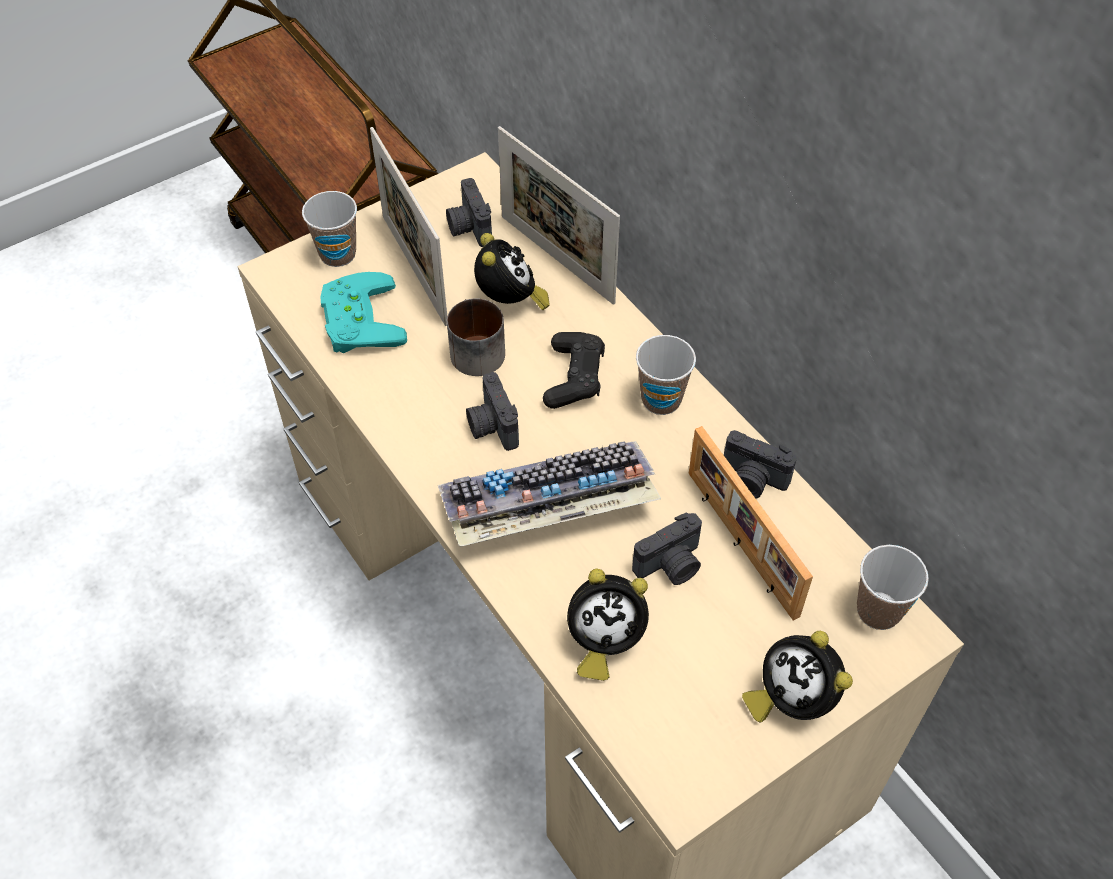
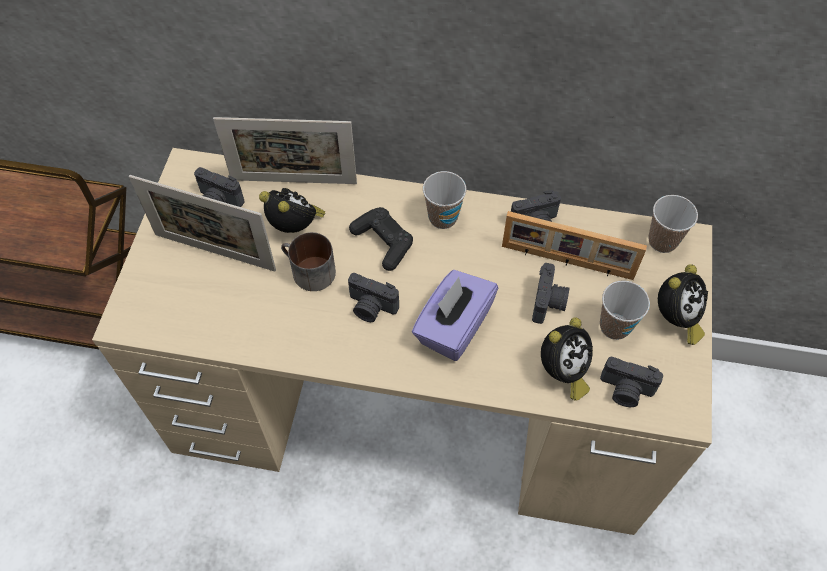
camera: 45 degrees left, 5 degrees up
(338, 254) = (153, 280): cup -> cup (615, 326)
(356, 320) = (215, 311): turquoise game controller -> none
(546, 507) = (453, 327): keyboard -> purple tissue box
(646, 716) = (625, 391): none -> camera
(791, 698) = (675, 319): alarm clock -> alarm clock turned 60 degrees counterclockwise

